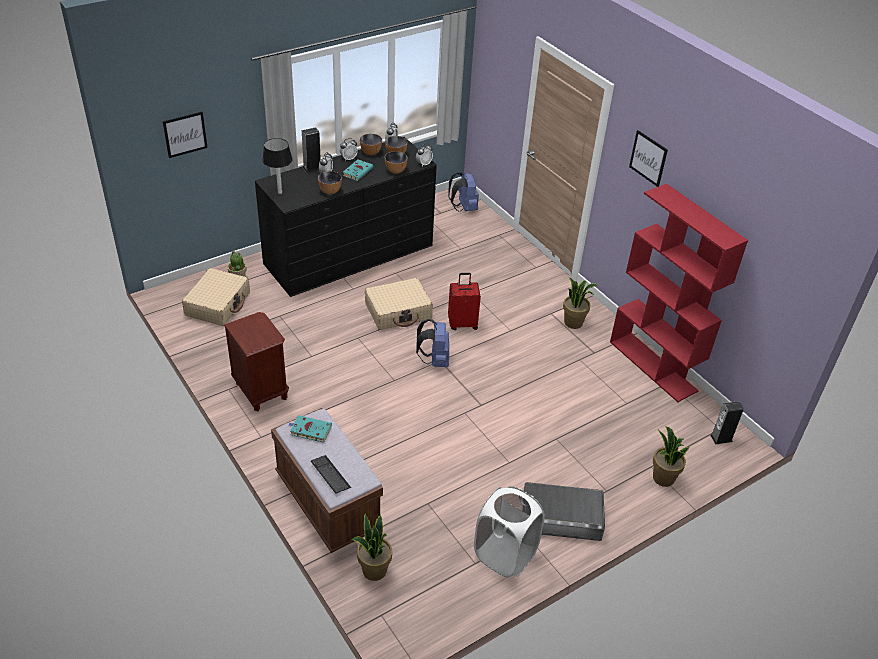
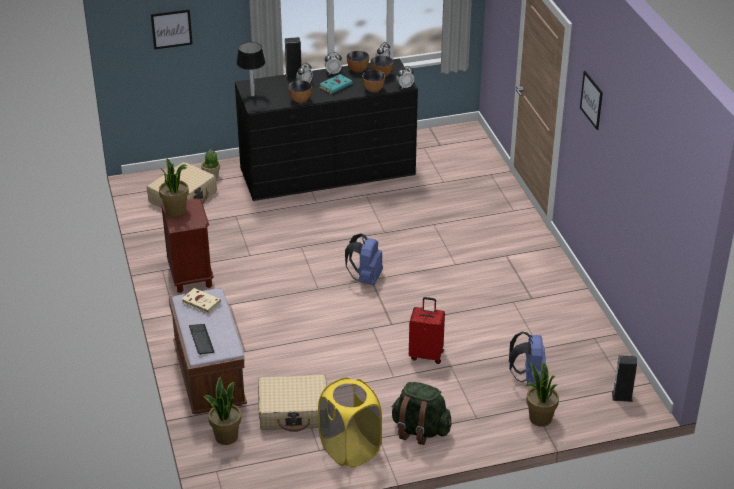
camera: 20 degrees right, 5 degrees down
(309, 430) = (200, 302): turquoise book -> beige book
(398, 311) = (351, 230): beige suitcase -> beige suitcase (294, 411)
(462, 323) = (410, 250): red suitcase -> red suitcase (426, 355)
(463, 208) = (466, 143): blue backpack -> blue backpack (528, 378)
(504, 555) = (350, 449): white laundry basket -> yellow laundry basket
(561, 517) = (420, 430): grey storage box -> green backpack
(573, 322) = (525, 267): potted plant -> potted plant (176, 211)
(653, 366) = (588, 321): red bookcase -> none

